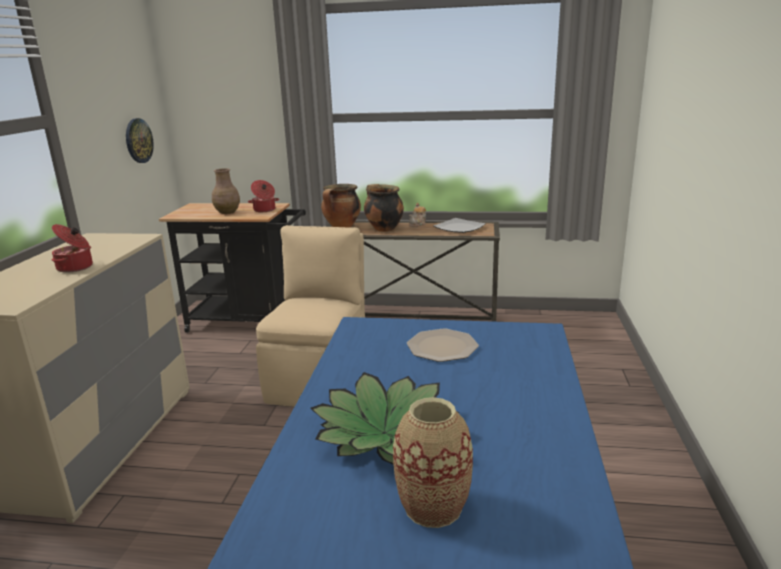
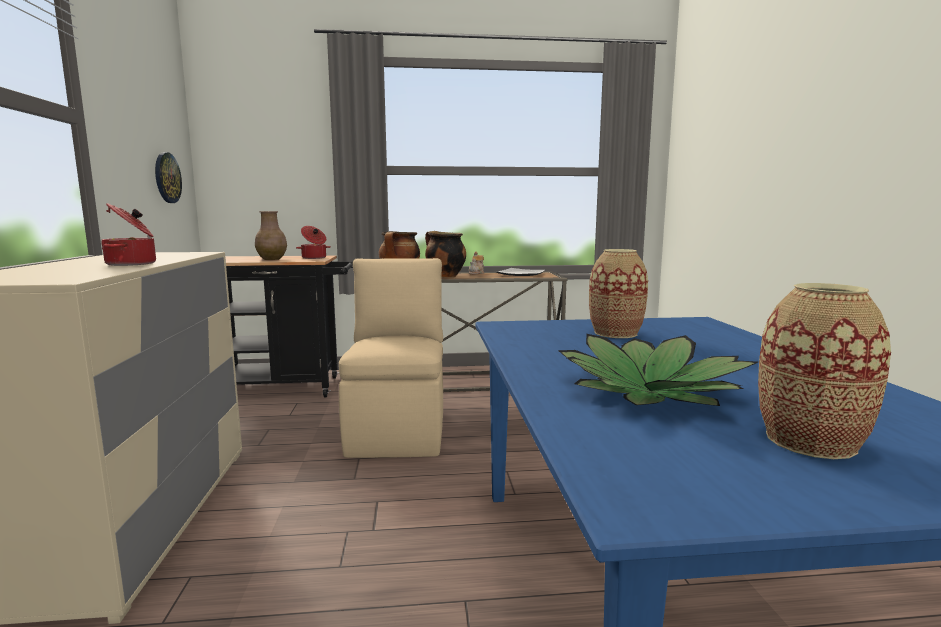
camera: 15 degrees left, 10 degrees down
(442, 346) = (615, 333): plate -> vase

